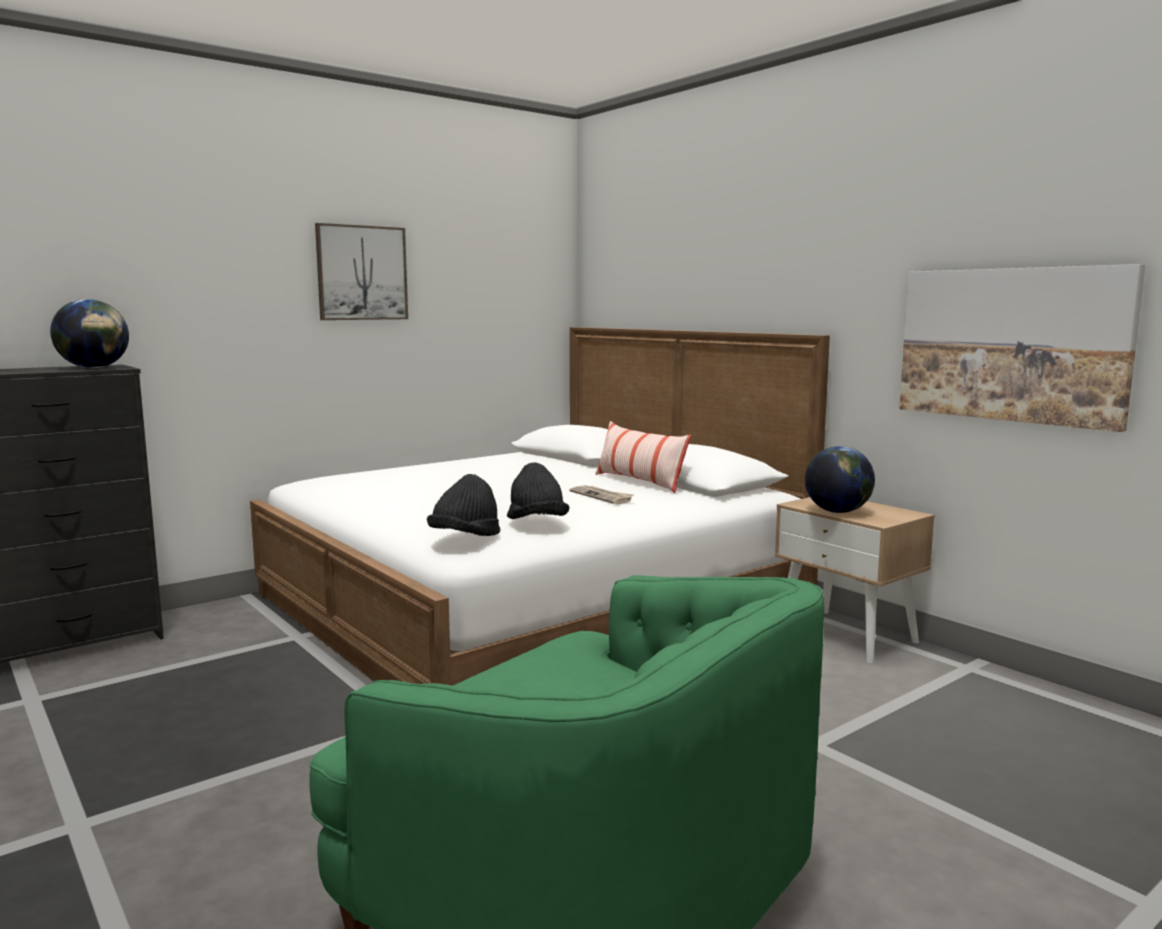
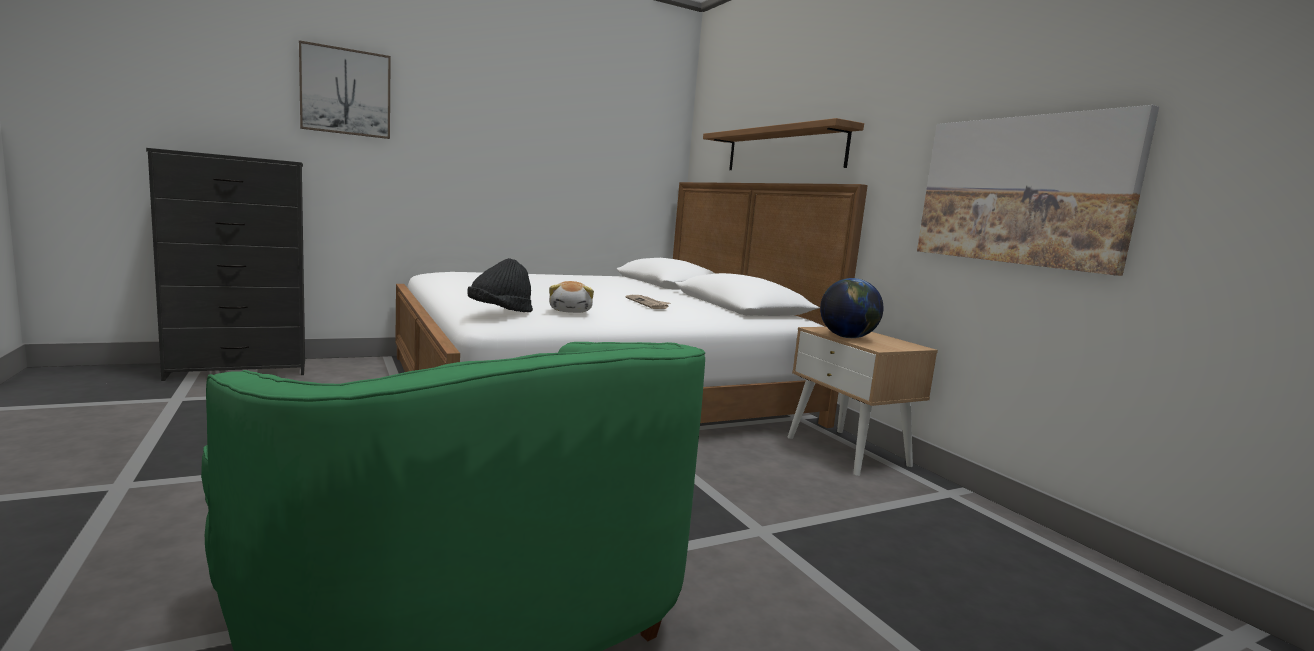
camera: 10 degrees right, 0 degrees up
(94, 368) = (271, 159): globe -> none
(362, 273) = (504, 116): picture -> picture (346, 92)
(537, 523) = (571, 311): black hat -> plush toy
(639, 482) = (692, 300): pillow -> none
(713, 291) = (783, 150): none -> shelf

